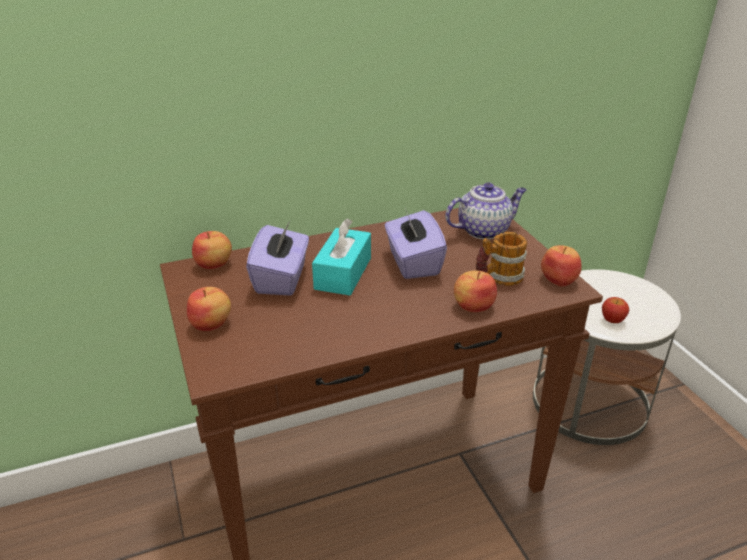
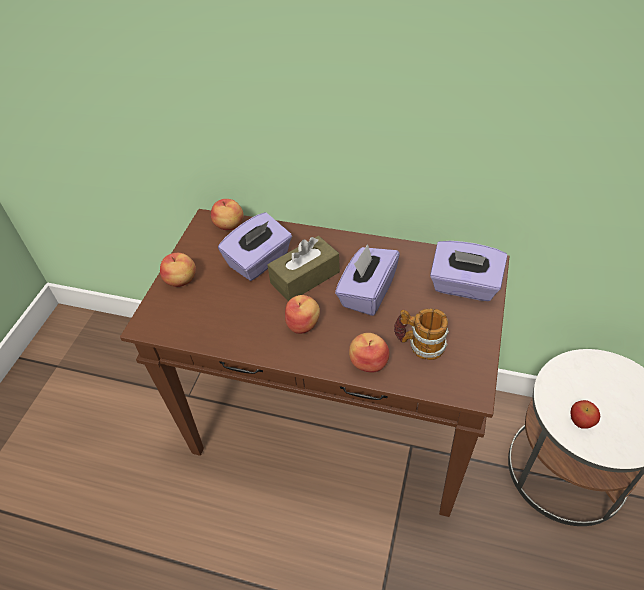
camera: 40 degrees right, 15 degrees up
(343, 273) = (305, 277): turquoise tissue box -> brown tissue box
(484, 230) = (464, 286): teapot -> purple tissue box
(559, 279) = (472, 374): apple -> apple (303, 324)

